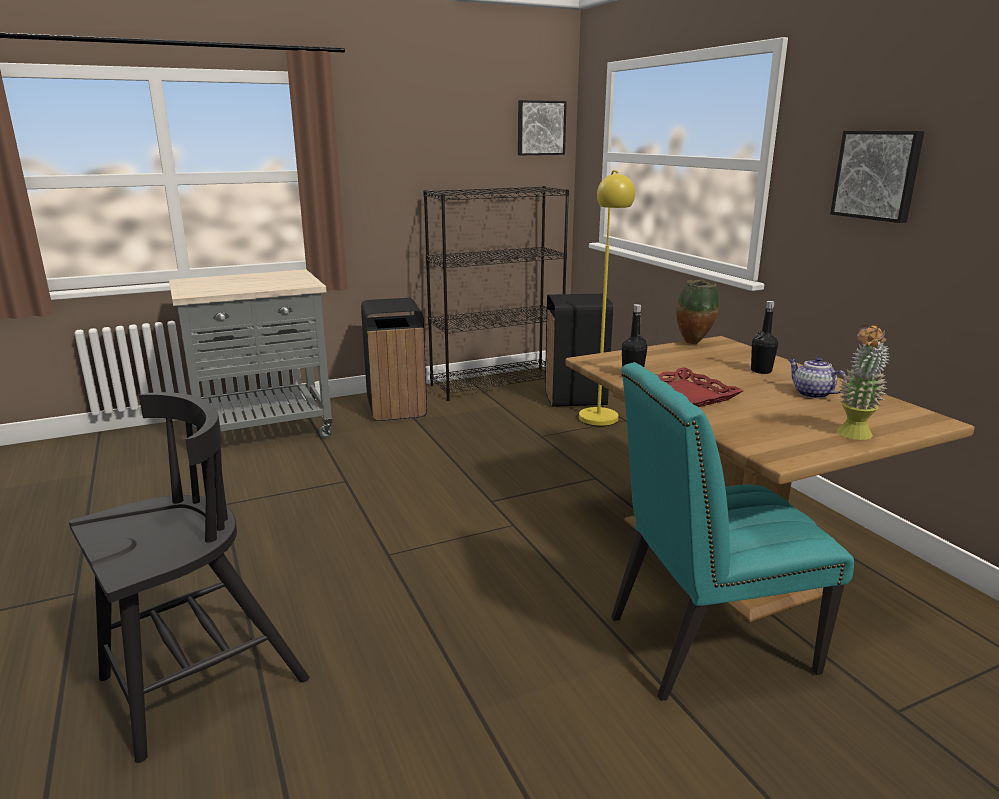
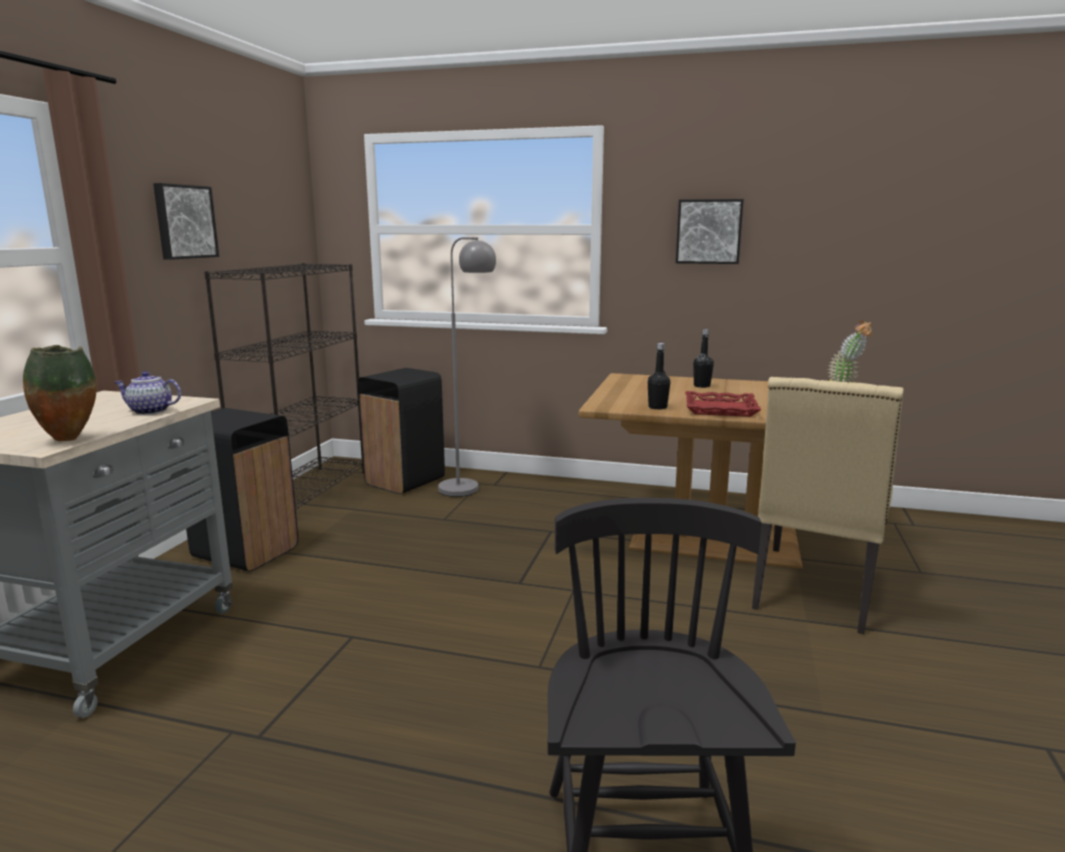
camera: 50 degrees left, 5 degrees down
(540, 128) = (289, 199): picture -> picture (184, 222)
(600, 423) = (467, 492): yellow floor lamp -> grey floor lamp
(694, 343) = (616, 380): vase -> vase (70, 439)
(711, 643) = (814, 590): turquoise chair -> beige chair
(811, 394) = (761, 390): teapot -> teapot (149, 411)

